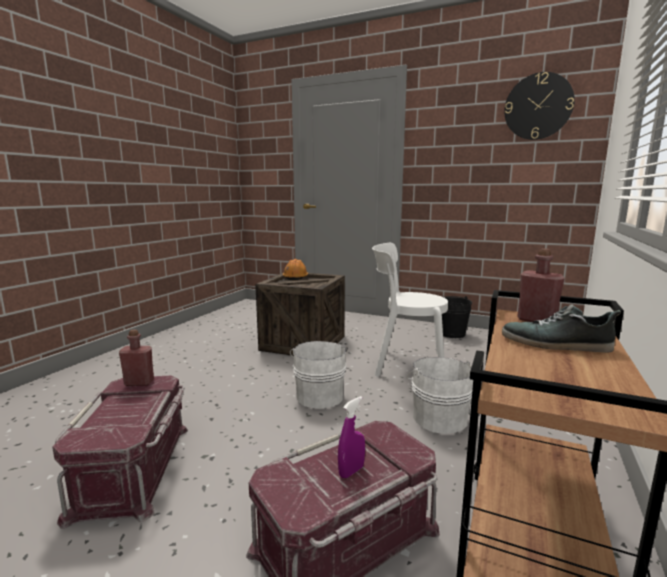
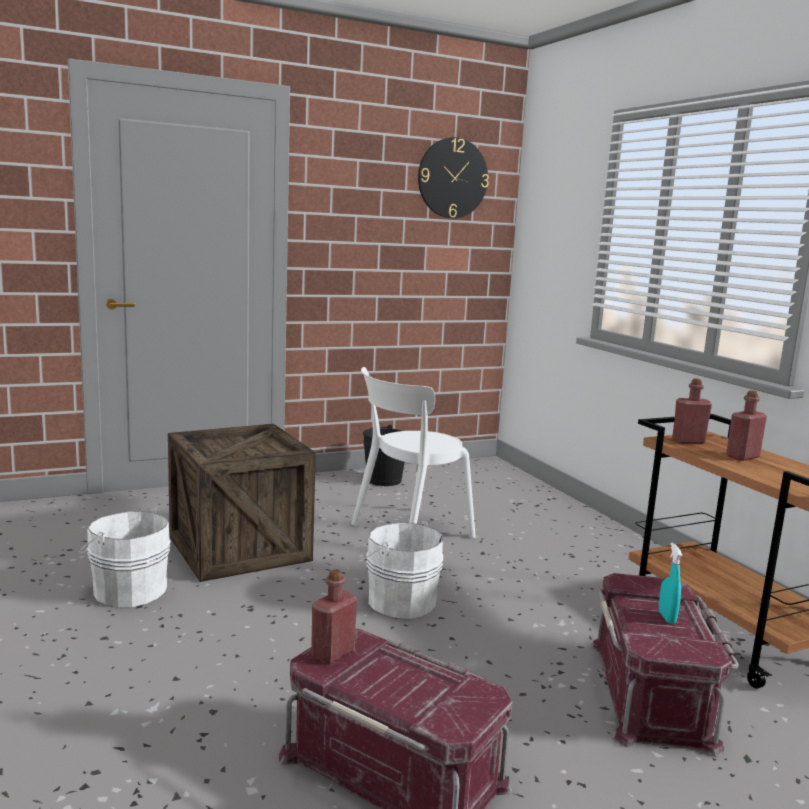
camera: 50 degrees left, 0 degrees up
(295, 277) = (204, 441): orange hard hat -> none
(351, 471) = (667, 617): purple spray bottle -> turquoise spray bottle
(438, 417) = (532, 573): white bucket -> white bucket (128, 590)
(556, 344) = (742, 457): shoe -> red bottle

